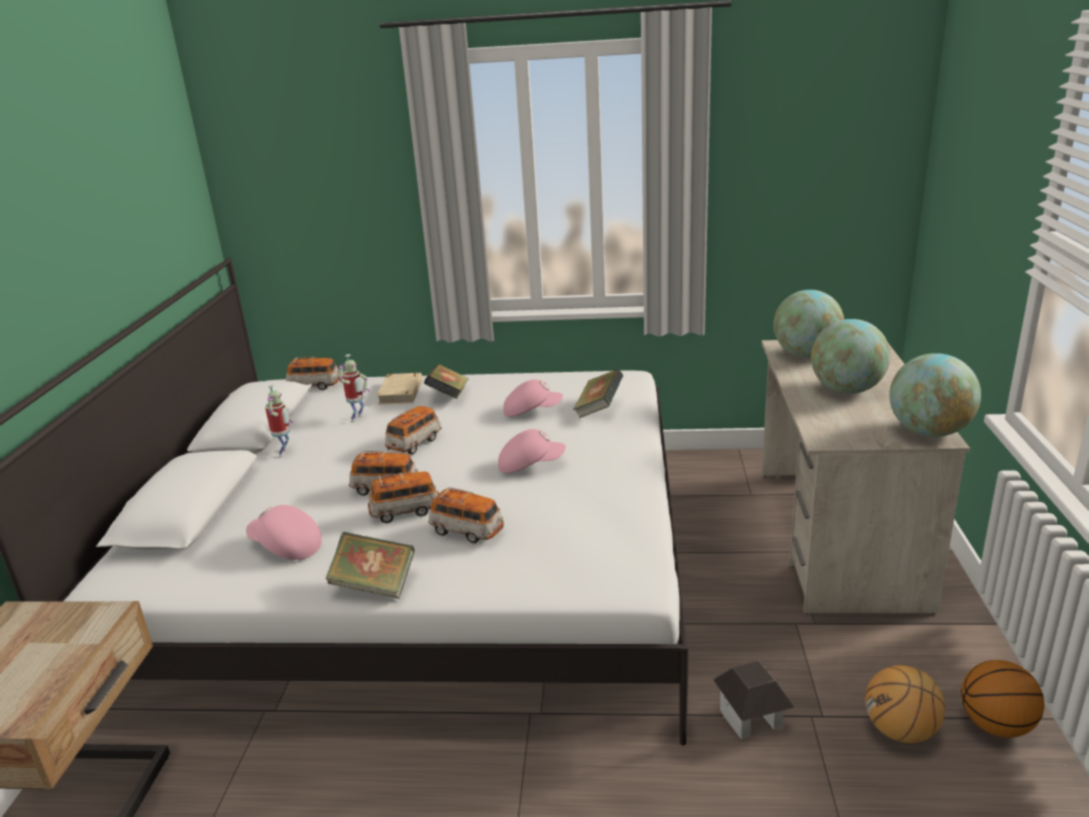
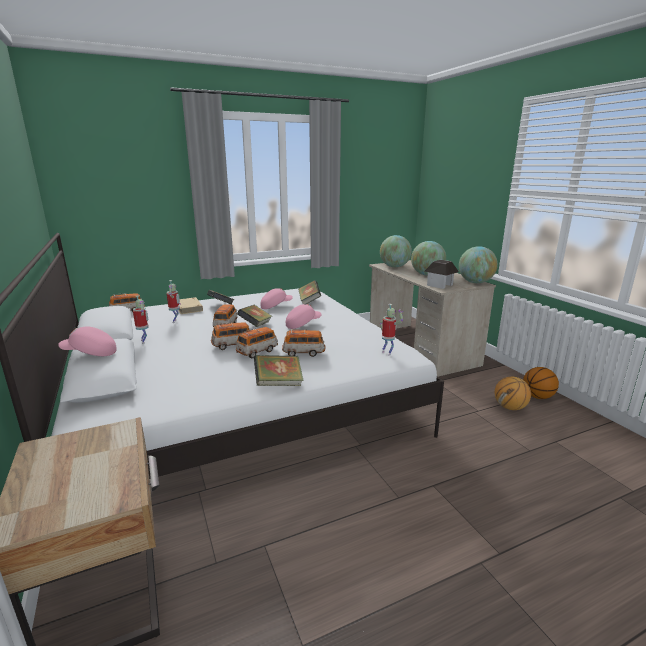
camera: 30 degrees left, 5 degrees down
(285, 547) = (200, 379): pink cap -> pink cap (90, 354)
(456, 453) = (255, 326): none -> book
(600, 566) = (388, 353): none -> toy robot
(751, 718) = (453, 419): toy house -> toy house (440, 285)

